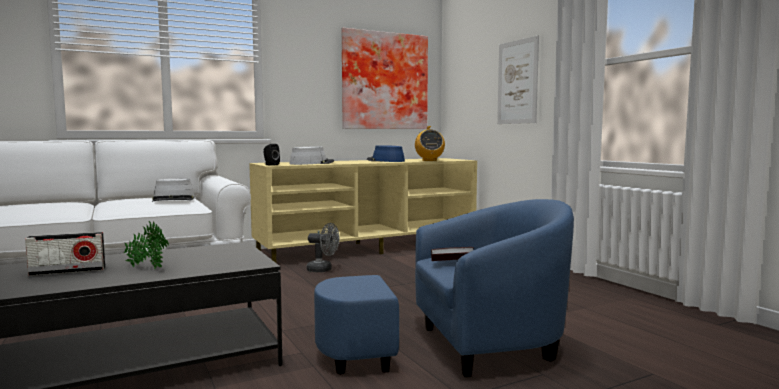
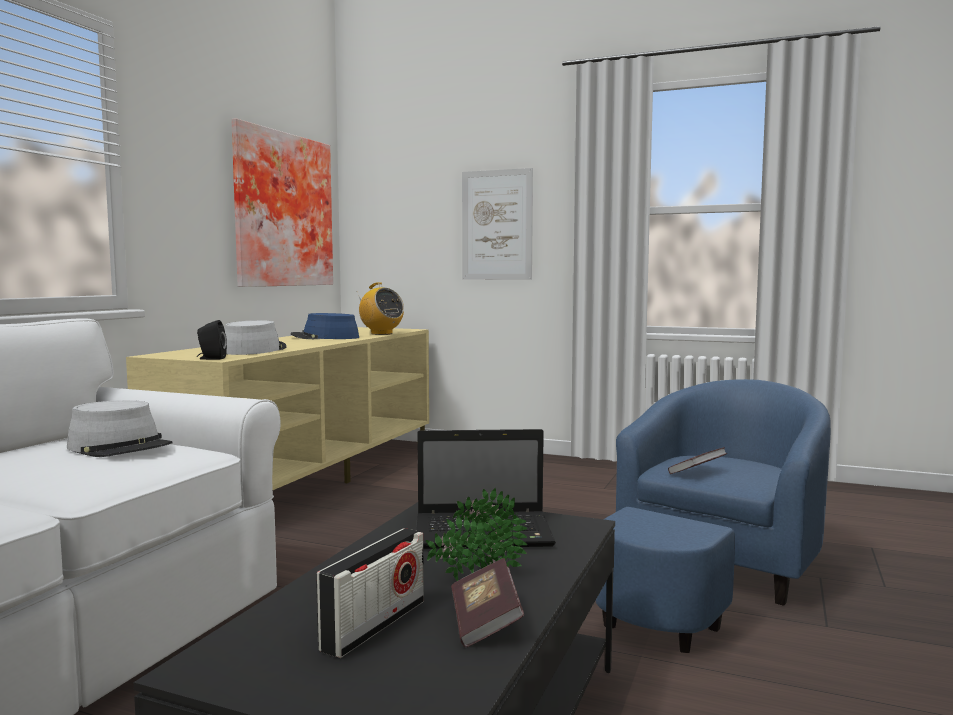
camera: 40 degrees left, 0 degrees up
(93, 280) = (485, 622): none -> book
(211, 257) = (486, 533): none -> laptop
(323, 270) = (325, 525): grey fan -> none

